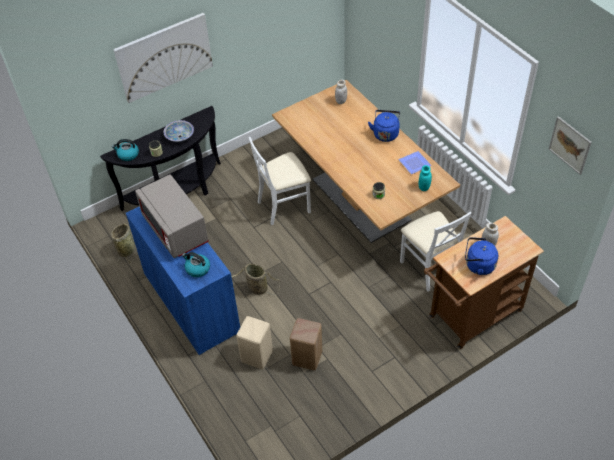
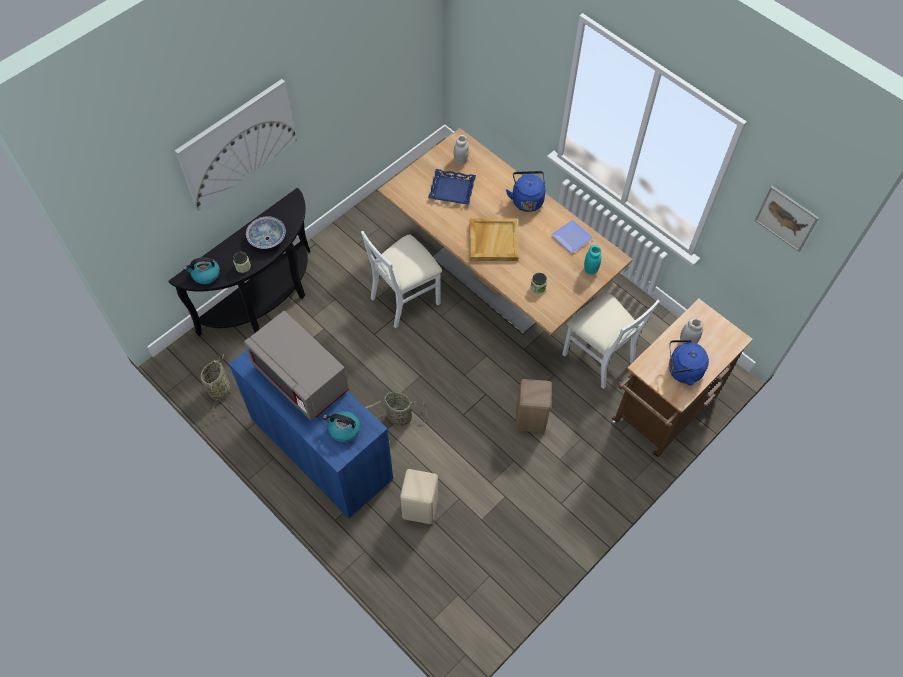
camera: 15 degrees left, 10 degrees up
(307, 359) = (482, 500): beige stool -> beige stool (531, 420)
(328, 120) = (452, 190): none -> blue tray
(351, 158) = (493, 241): none -> beige tray

